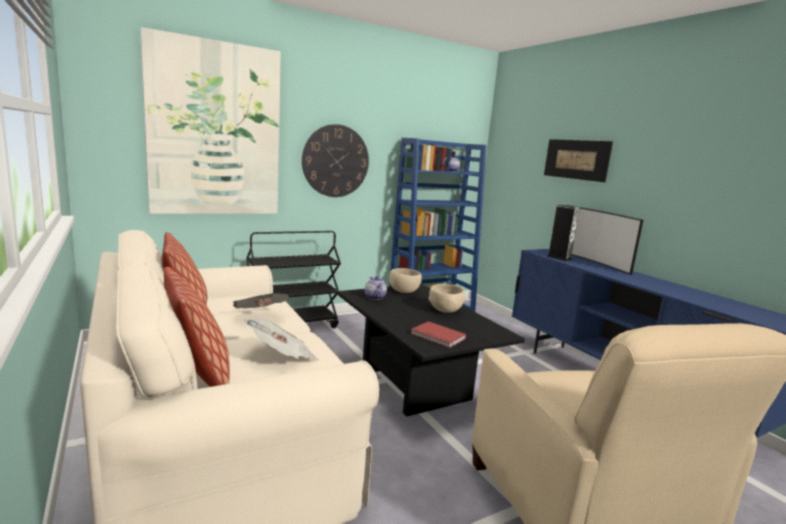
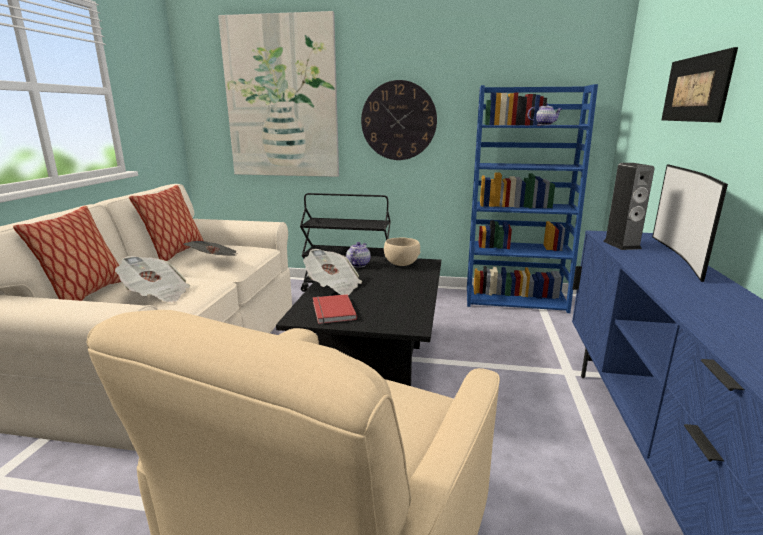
camera: 40 degrees right, 5 degrees up
(396, 318) = (333, 286): none -> newspaper
(445, 310) = (403, 289): beige bowl -> none

